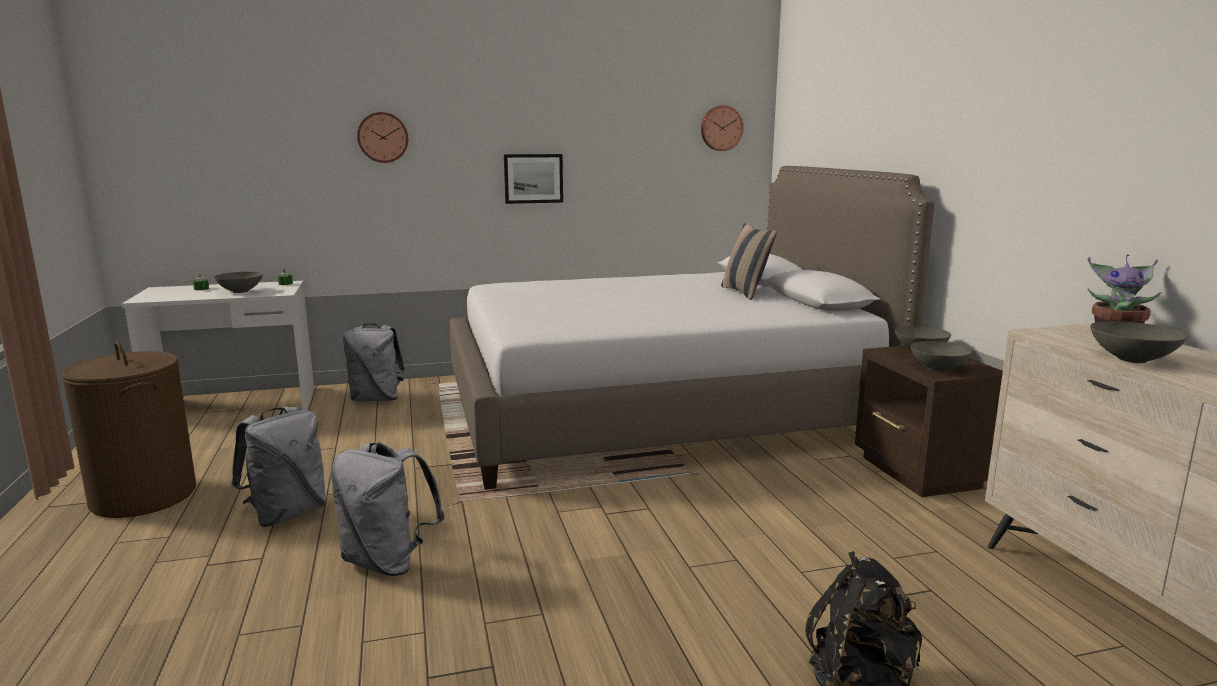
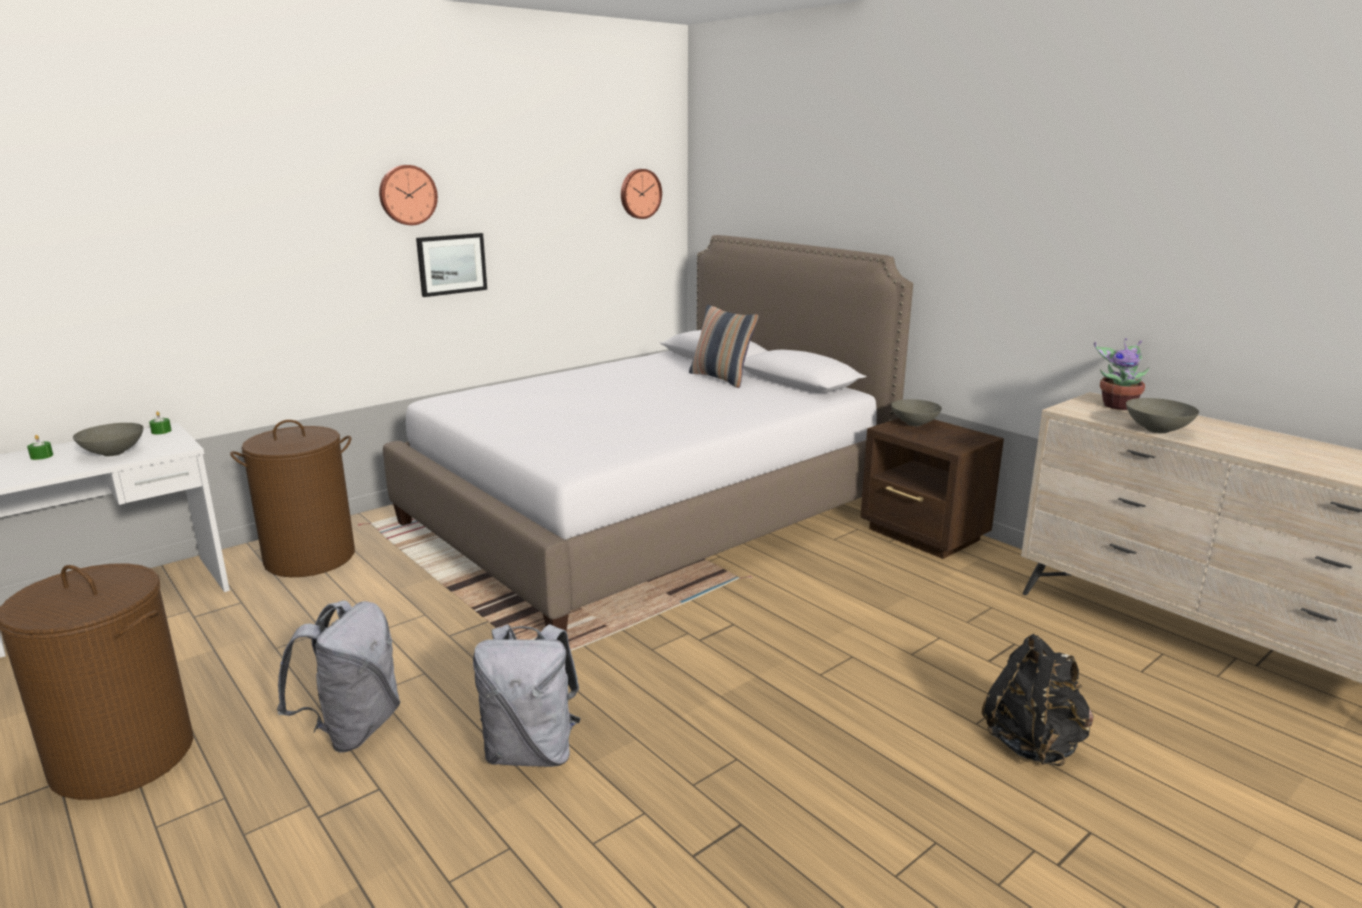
camera: 25 degrees left, 5 degrees up
(377, 399) = (310, 557): grey backpack -> brown laundry basket
(383, 137) = (266, 226): wall clock -> wall clock (407, 195)
(938, 369) = (947, 442): grey bowl -> none

